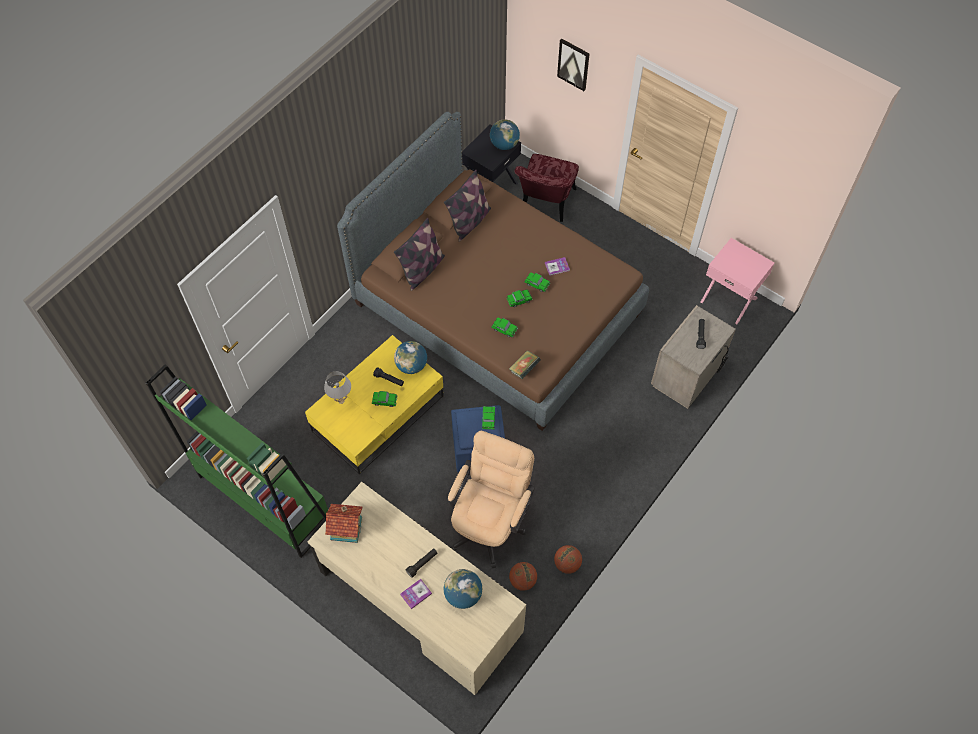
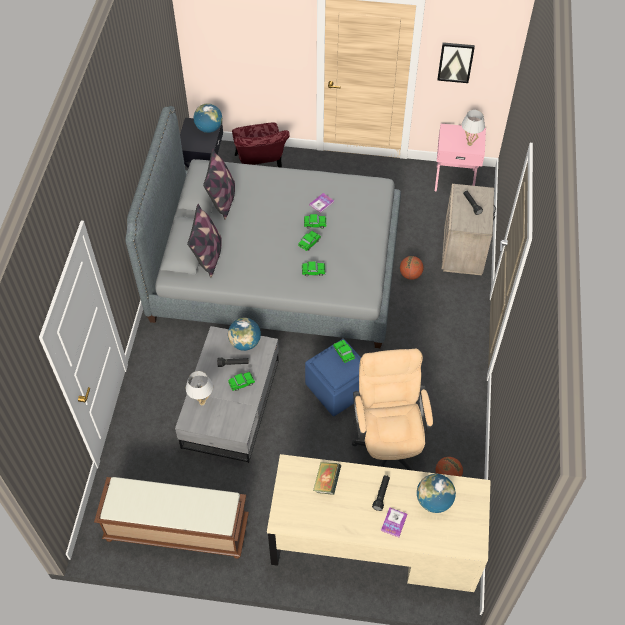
camera: 30 degrees left, 5 degrees down
(264, 499) = (176, 530): green bookcase -> brown bench
(346, 527) = (293, 500): toy house -> none
(377, 414) = (231, 404): yellow coffee table -> grey coffee table
(496, 309) = (275, 270): brown bed -> grey bed
(524, 369) = (351, 295): book -> book (327, 482)
(567, 564) = (473, 443): basketball -> basketball (410, 274)
(573, 64) = (253, 25): picture -> picture (455, 62)
(745, 272) = (469, 144): none -> white table lamp

